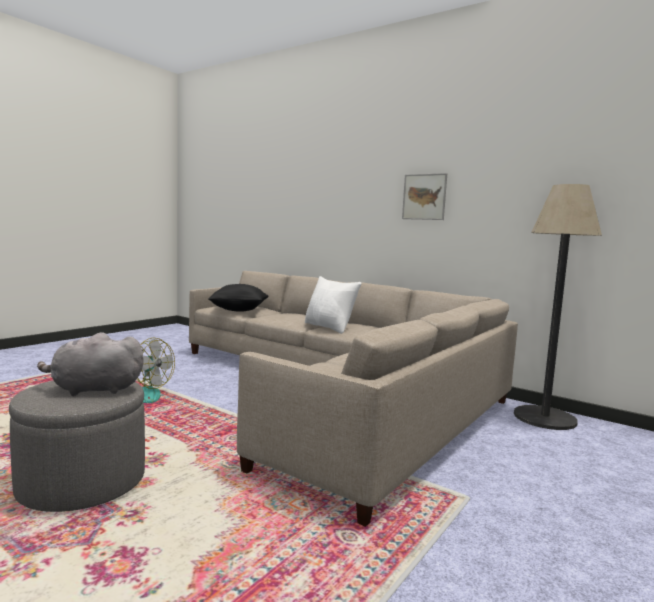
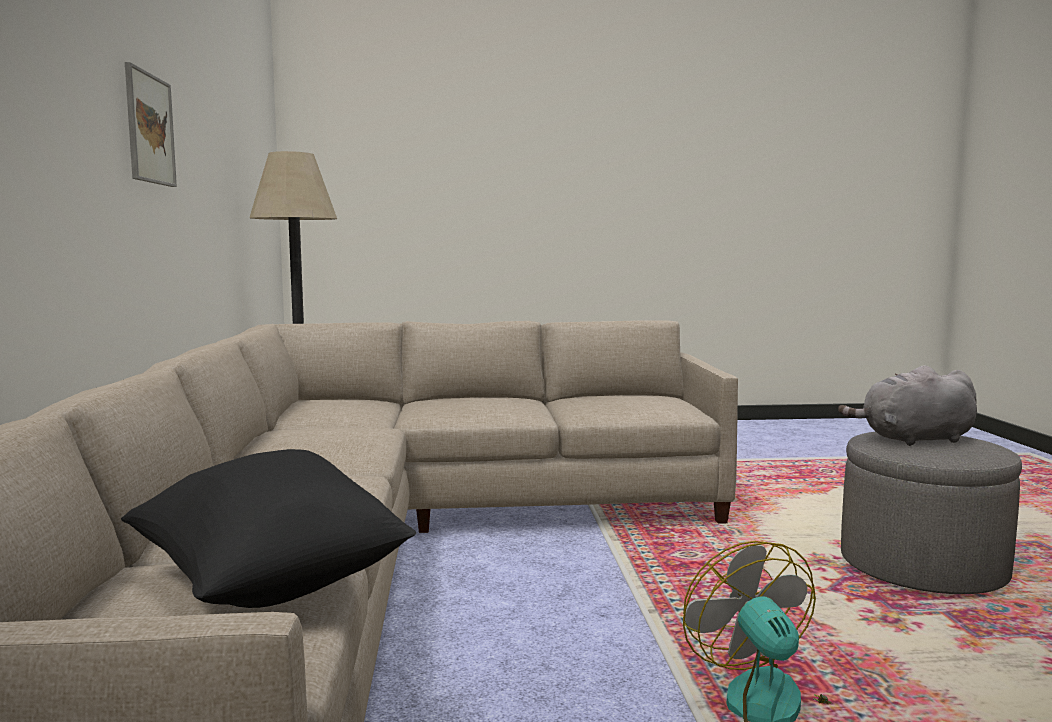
camera: 130 degrees left, 0 degrees up
(93, 390) = (913, 440): grey plush toy -> grey plush toy turned 135 degrees clockwise
(329, 327) = (339, 456): white pillow -> none

